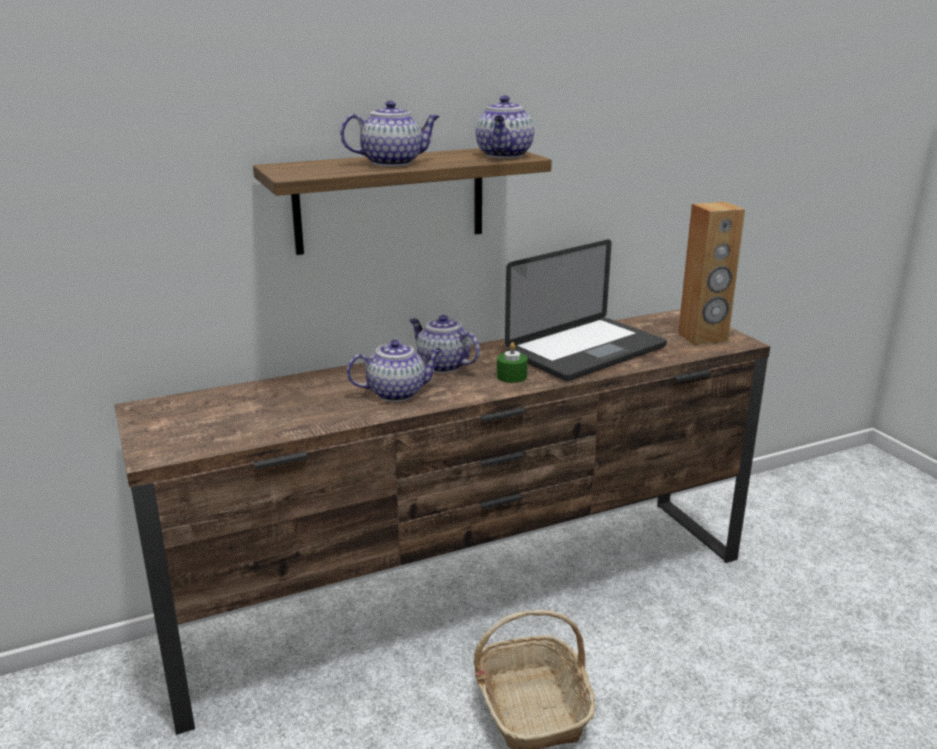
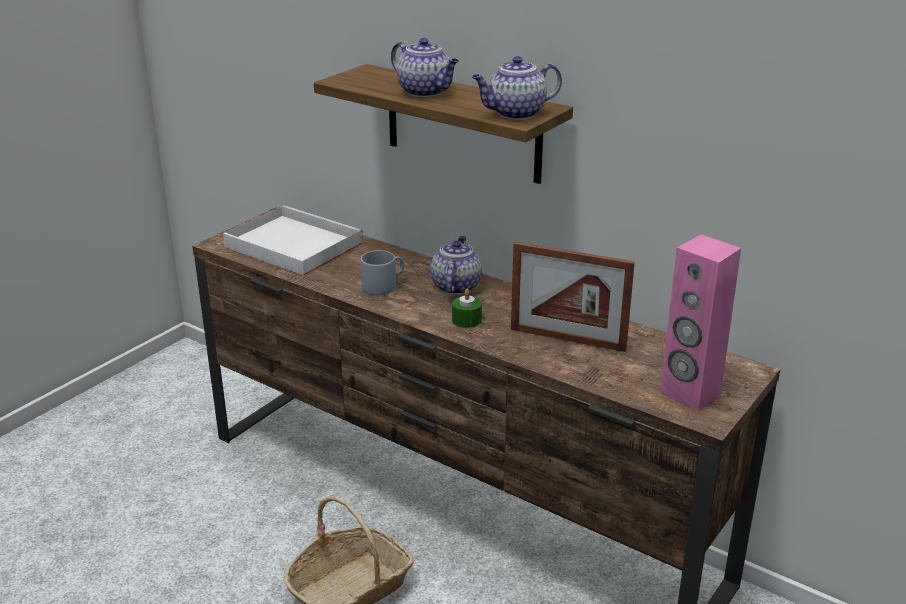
camera: 60 degrees right, 5 degrees up
(231, 415) = (291, 245): none -> white tray
(397, 393) = (384, 285): teapot -> grey mug
(586, 351) = (567, 339): laptop -> picture frame
(703, 337) = (689, 393): brown speaker -> pink speaker

